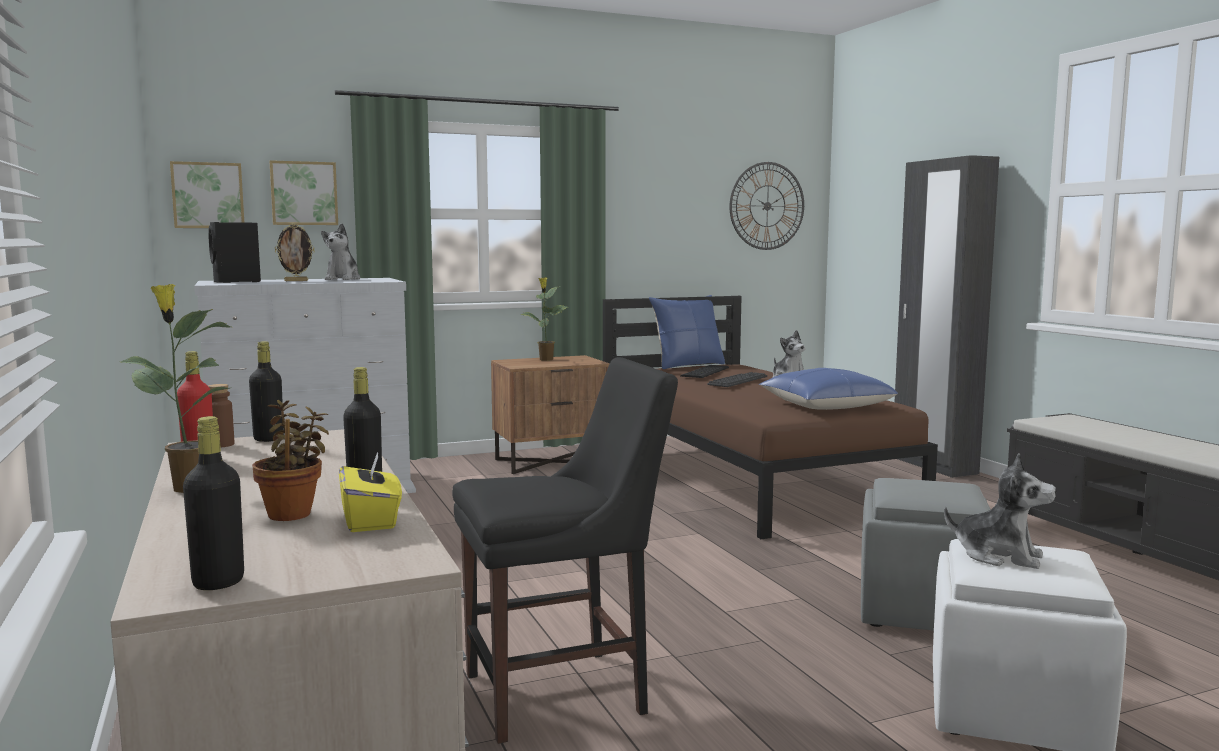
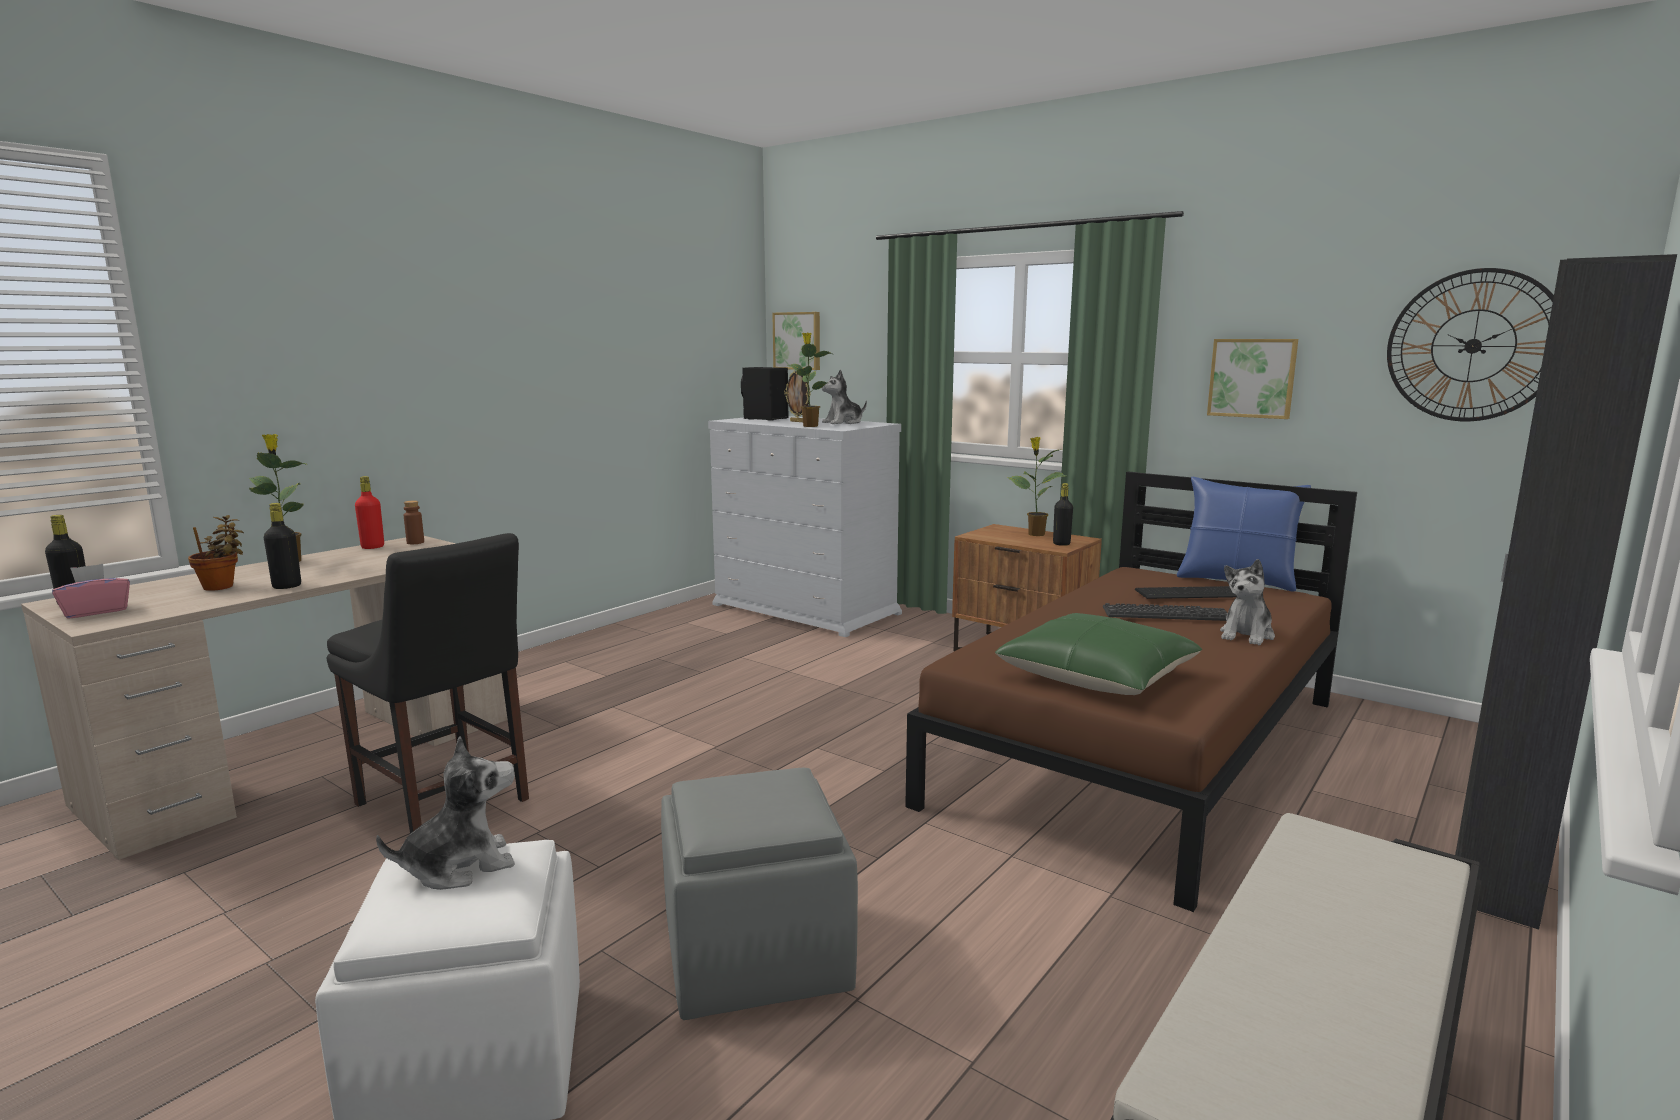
camera: 60 degrees right, 5 degrees up
(268, 439) = (437, 545): black bottle -> black bottle (1061, 544)
(304, 193) = (861, 337): picture -> picture (1252, 378)
(312, 567) = (95, 611): none -> pink tissue box
(343, 281) = (809, 426): none -> potted plant
(371, 520) = (199, 602): yellow tissue box -> none
(825, 406) = (1097, 676): blue pillow -> green pillow
(999, 556) = (459, 866): plush toy -> plush toy turned 120 degrees counterclockwise

